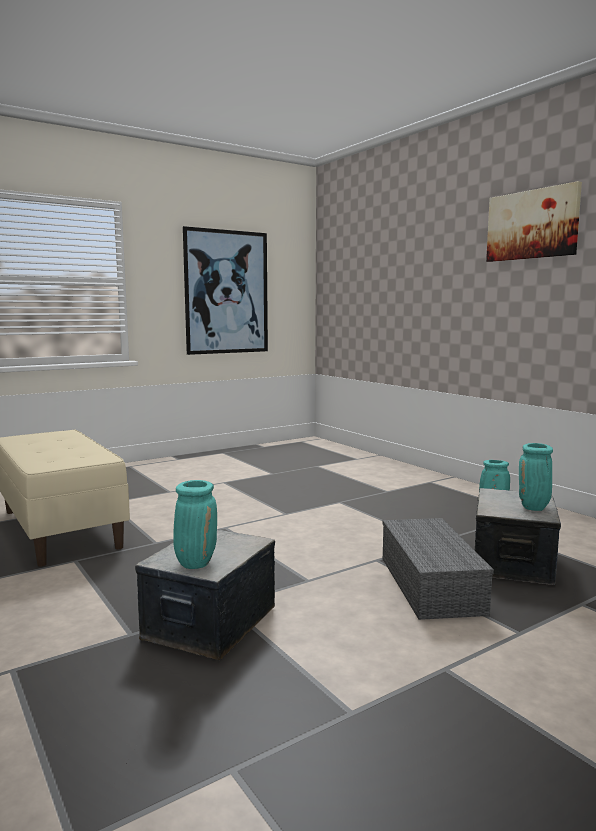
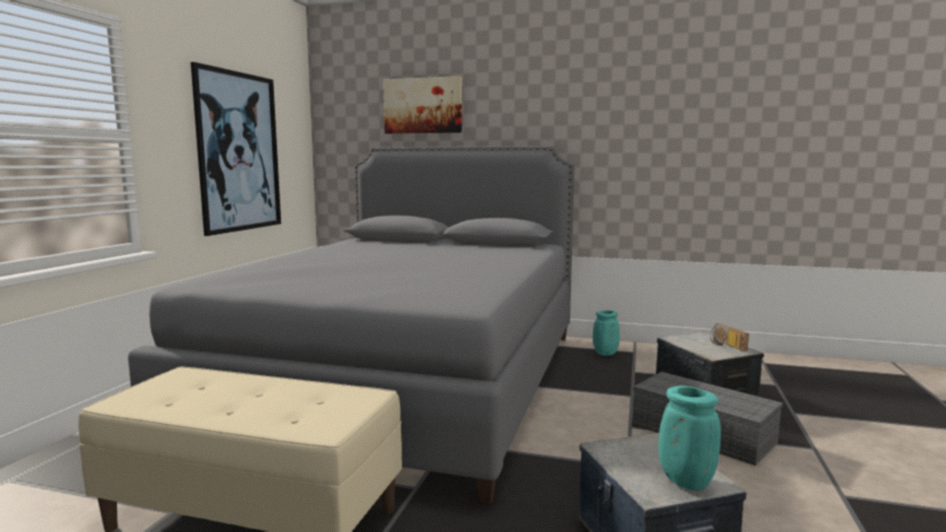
camera: 40 degrees left, 0 degrees up
(281, 486) = (406, 380): none -> grey bed
(532, 225) = (603, 99): picture -> picture (423, 106)
(534, 508) = (726, 345): turquoise vase -> radio

